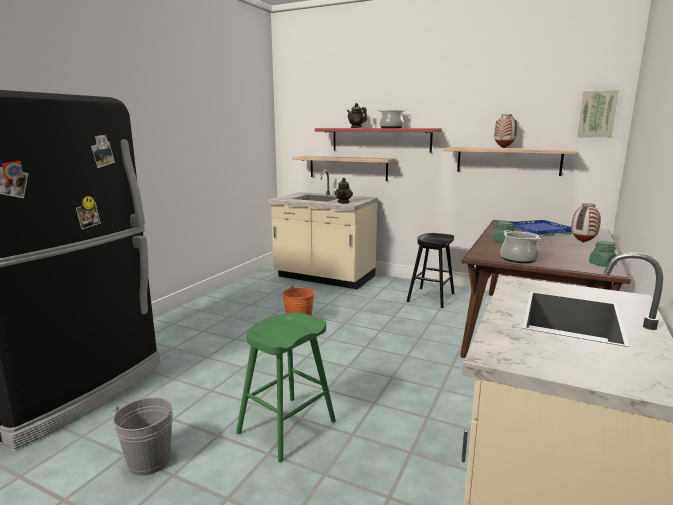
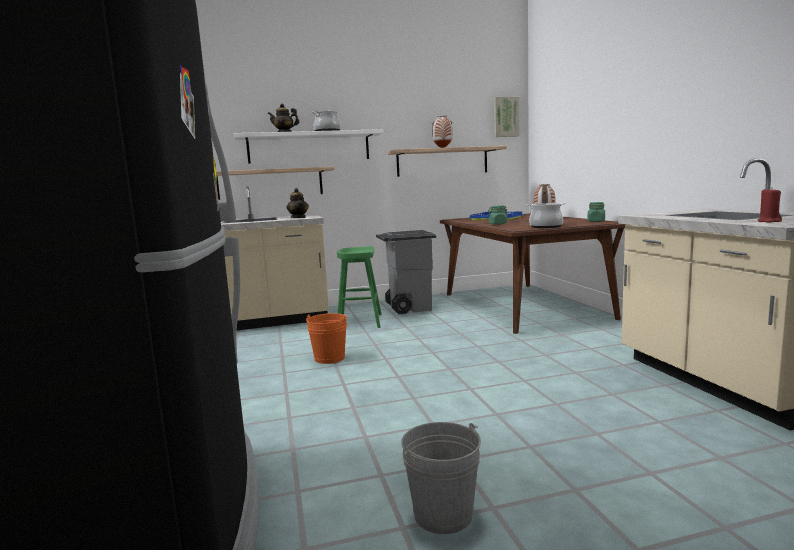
camera: 40 degrees left, 5 degrees down
(286, 427) = (501, 424): green stool -> green stool (359, 322)
(380, 140) = (309, 147): red shelf -> white shelf
(430, 297) = (408, 308): black stool -> grey trash can
(520, 345) = (769, 221): none -> red candle

